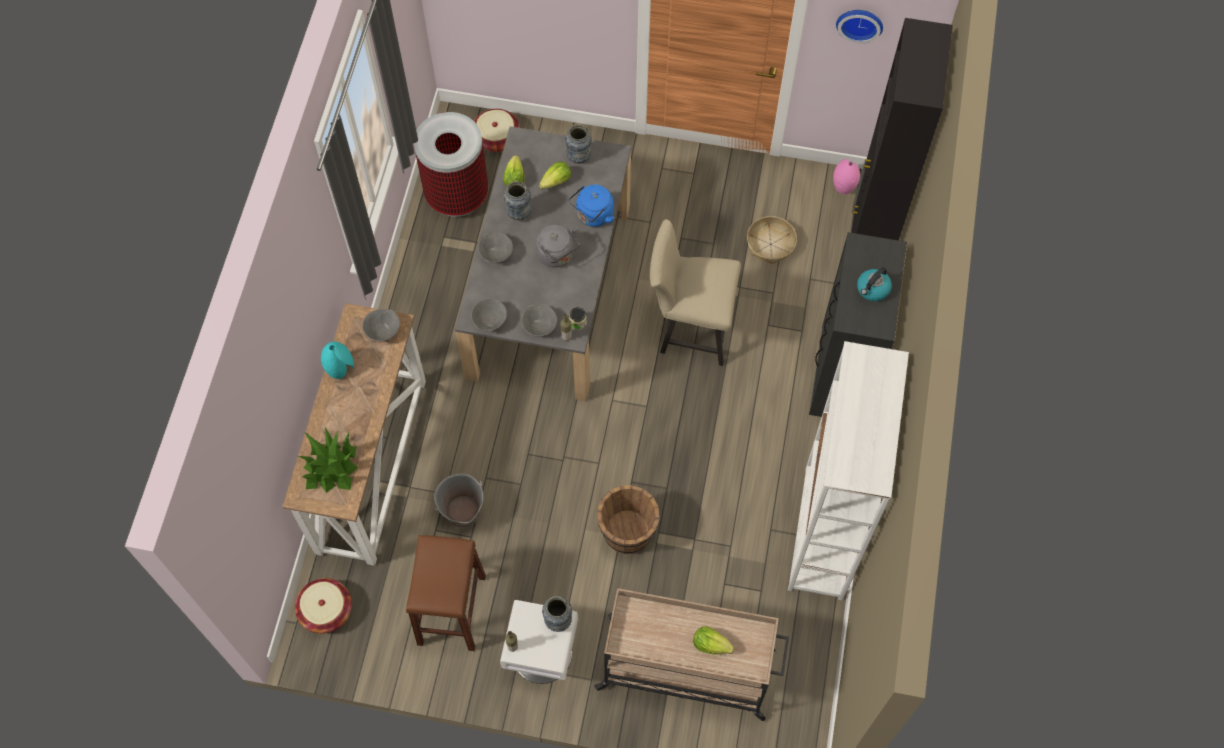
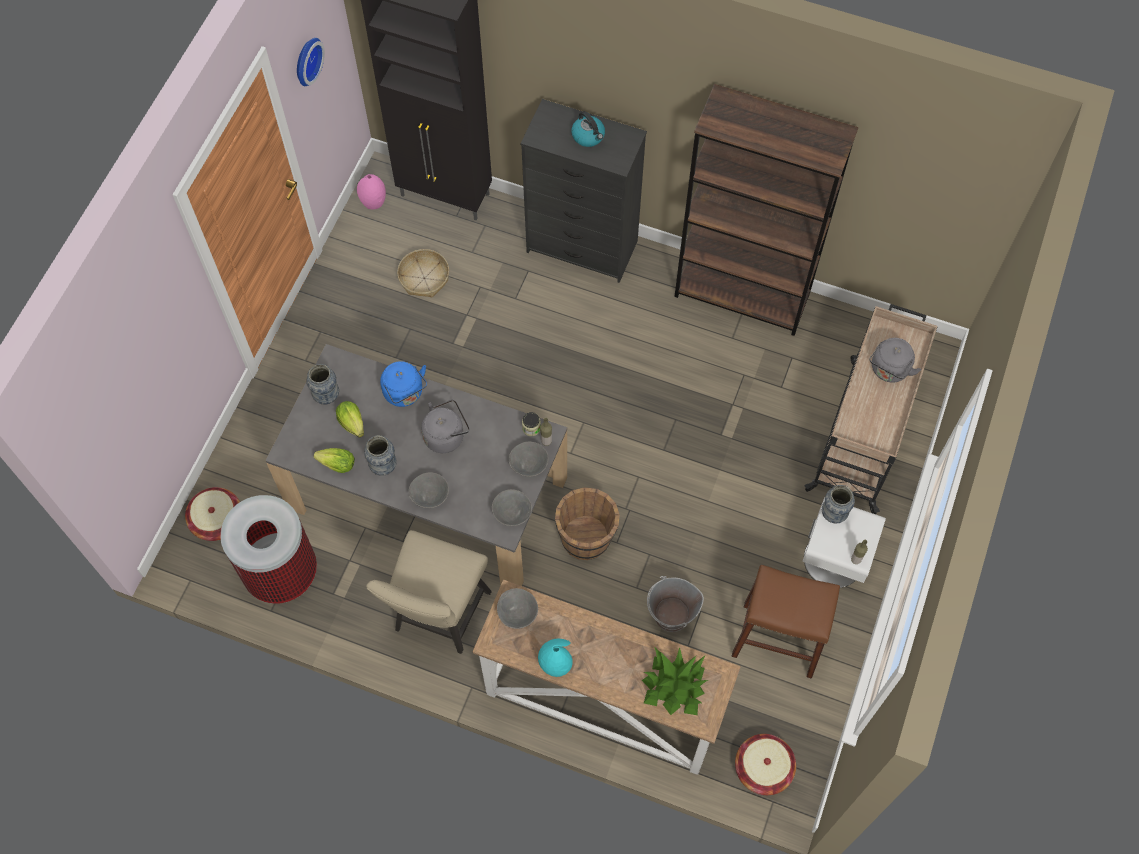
camera: 80 degrees left, 0 degrees up
(627, 533) = (717, 462): brown bucket -> brown bucket (586, 537)
(689, 329) = (504, 368): beige chair -> beige chair (438, 616)
(711, 644) = (889, 370): lettuce -> grey kettle
(823, 533) = (742, 295): white bookcase -> brown bookcase

